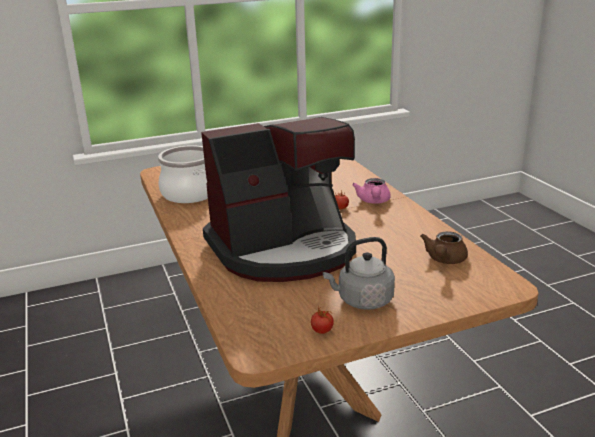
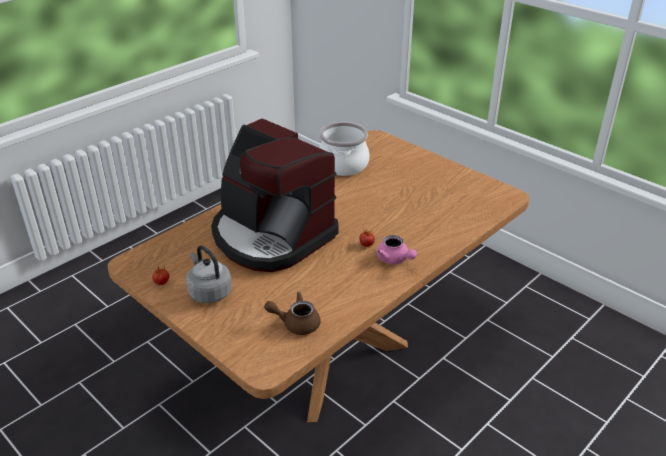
camera: 65 degrees right, 10 degrees up
(373, 201) = (395, 260): pink teapot -> pink teapot turned 105 degrees counterclockwise

